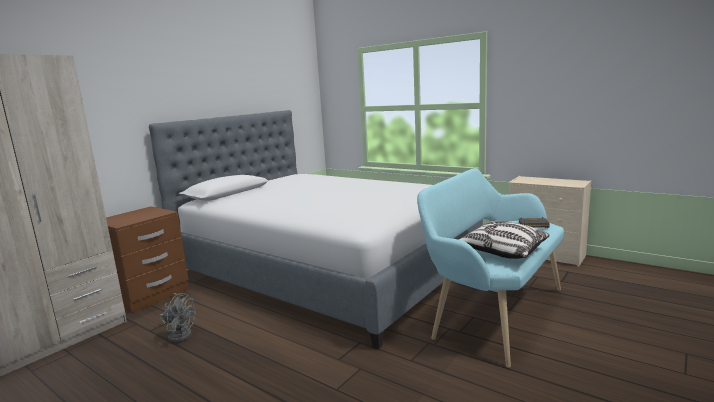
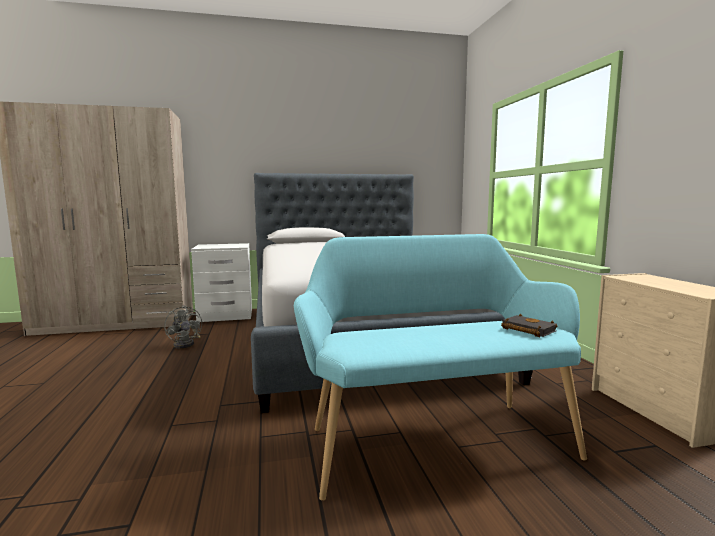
camera: 40 degrees right, 5 degrees down
(150, 295) = (225, 315): brown nightstand -> white nightstand
(502, 251) = (396, 339): pillow -> none

